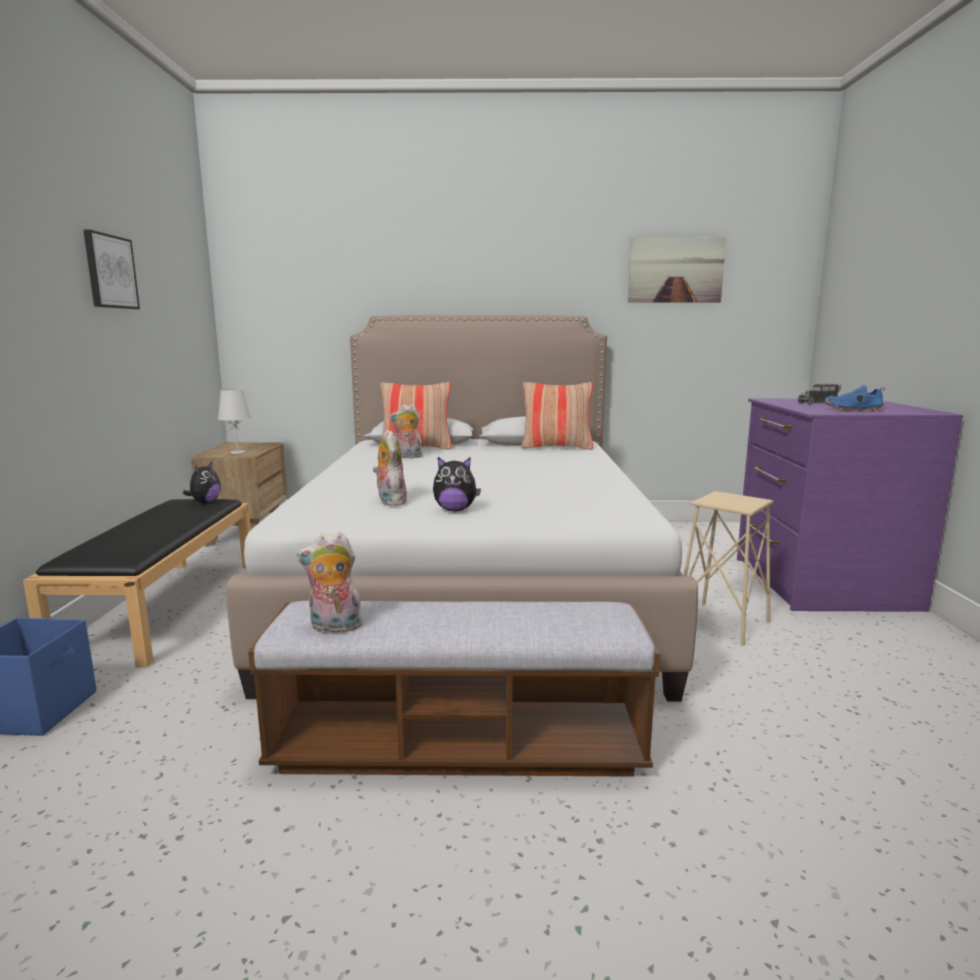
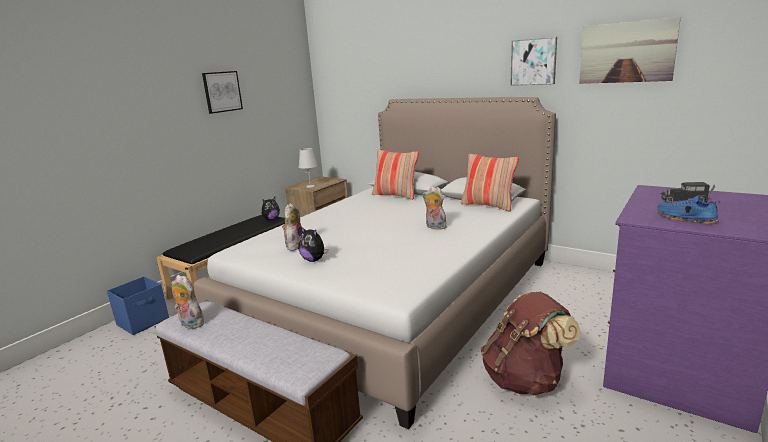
camera: 35 degrees right, 5 degrees up
(407, 457) = (375, 204): plush toy -> plush toy (434, 227)
(574, 274) = (533, 62): none -> picture
(722, 623) = (525, 379): beige stool -> brown backpack

